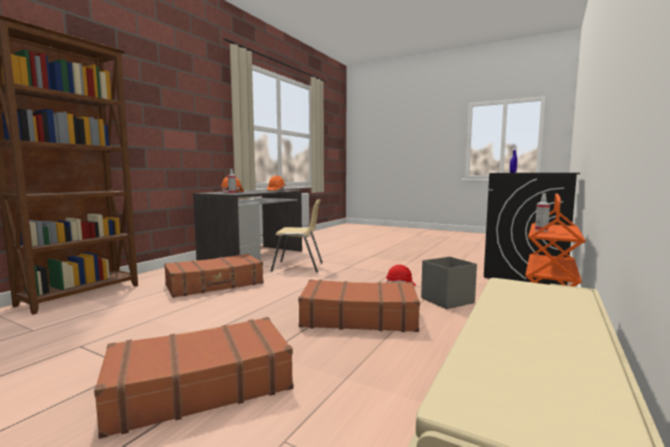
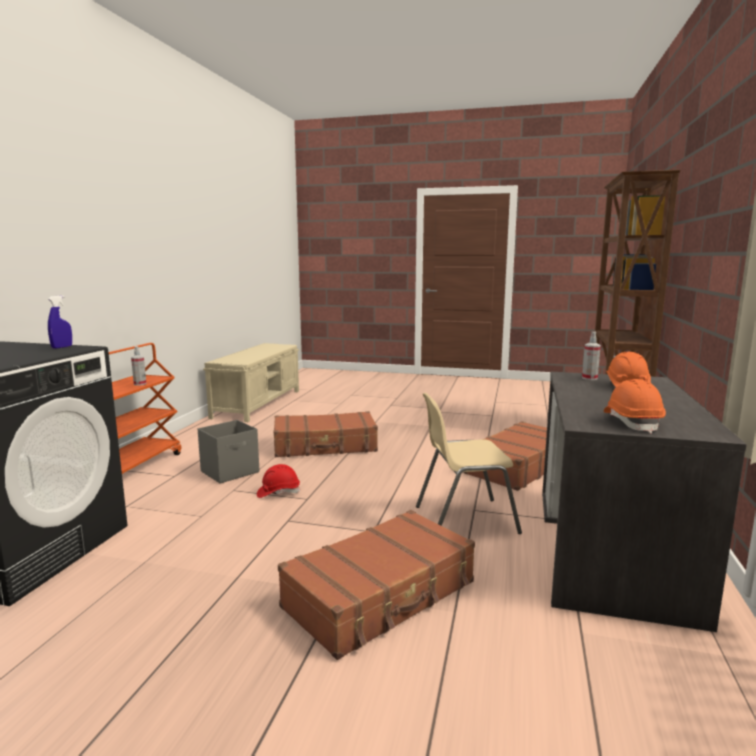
camera: 165 degrees right, 5 degrees up
(200, 386) = (392, 410): brown suitcase -> brown suitcase (381, 595)

